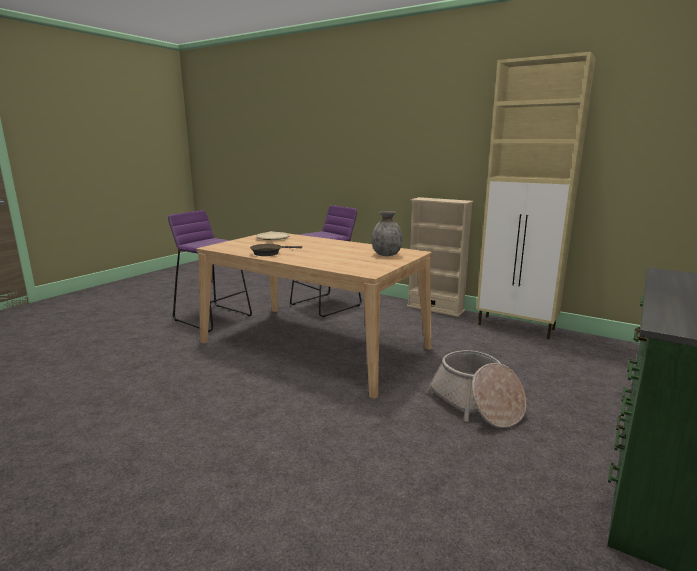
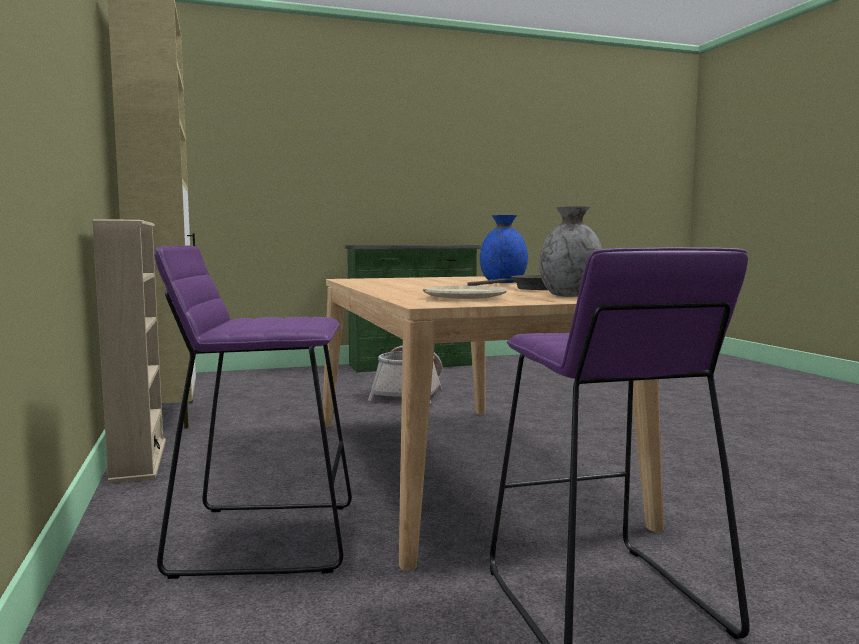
camera: 140 degrees left, 10 degrees down
(308, 261) = (502, 282): none -> blue vase
(386, 255) = (389, 280): grey vase -> grey vase (570, 296)

